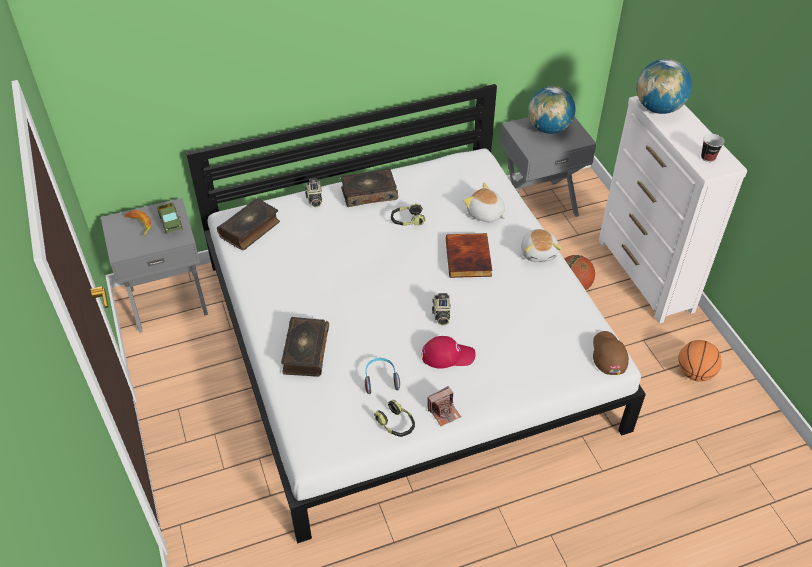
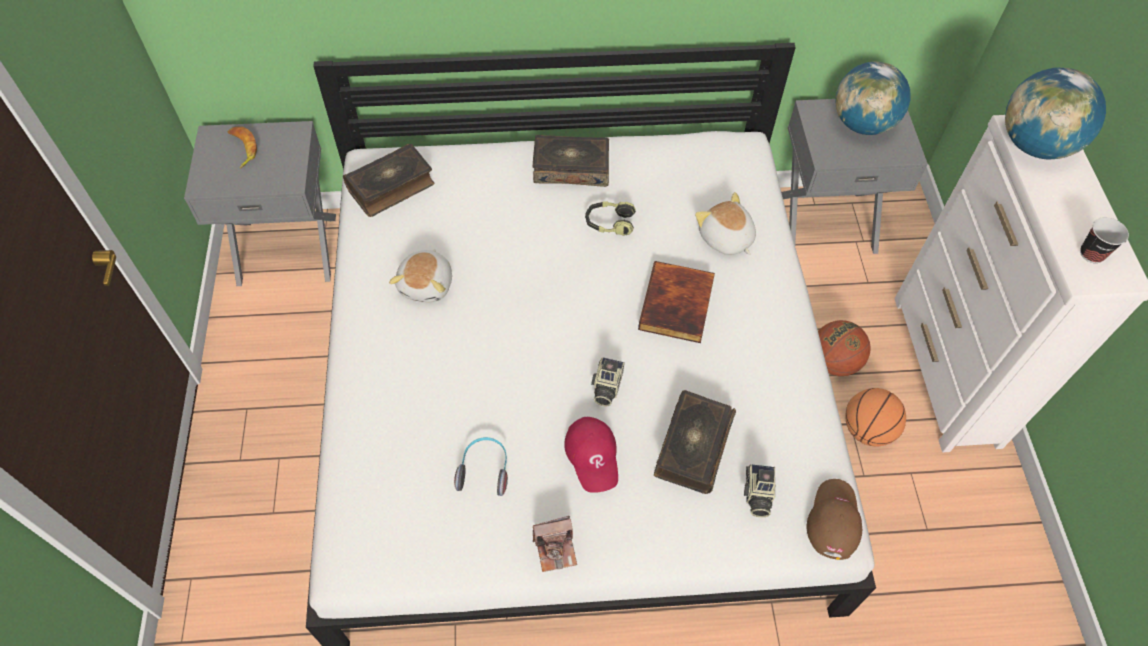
camera: 15 degrees right, 10 degrees up
(170, 222) = (284, 155): toy truck -> none
(305, 352) = (395, 397): book -> book (692, 446)
(314, 199) = (493, 160): camera -> camera (757, 495)
(396, 424) = (480, 549): headphones -> none
(447, 355) = (593, 456): red cap -> red cap turned 60 degrees clockwise
(539, 252) = (783, 320): plush toy -> plush toy (427, 284)
(694, 373) = (971, 547): basketball -> basketball (867, 430)

